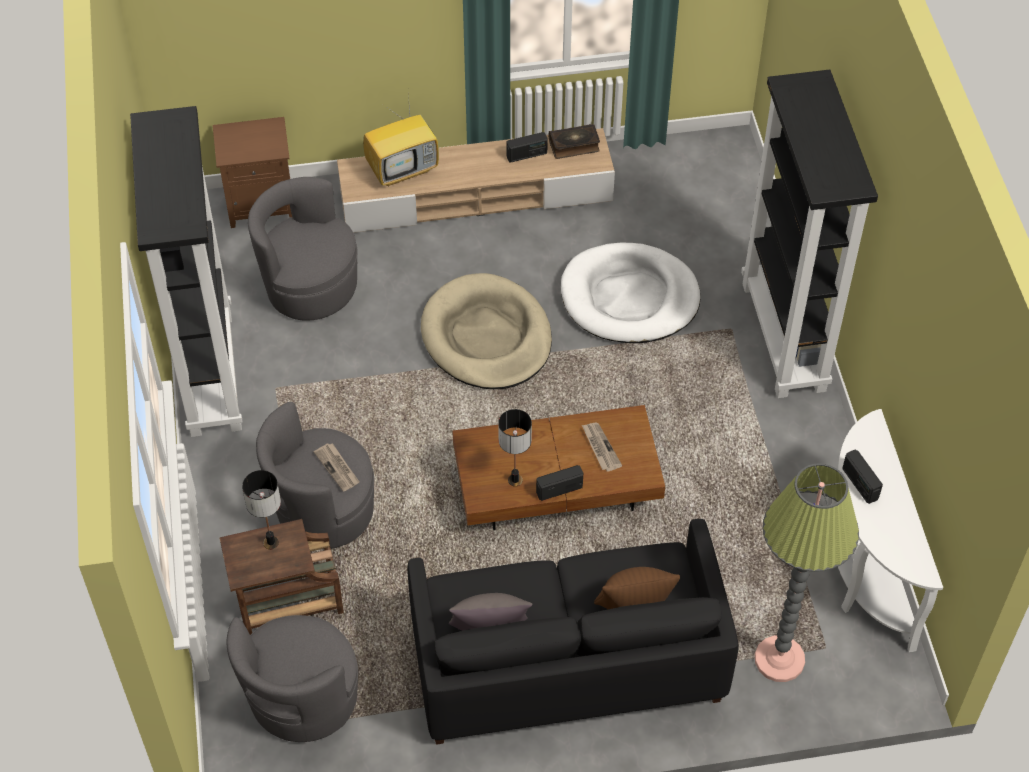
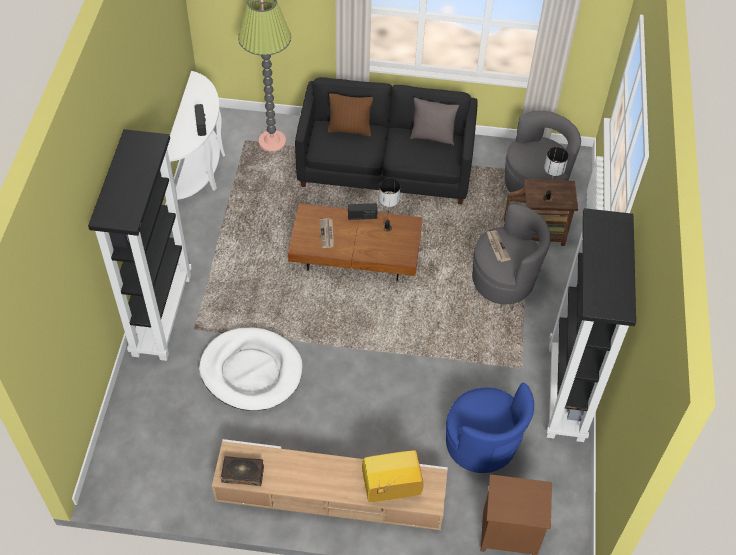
camera: 165 degrees left, 0 degrees up
(310, 286) = (482, 444): grey armchair -> blue armchair
(487, 337) = (364, 368): beige dog bed -> none
(527, 155) = (285, 475): radio -> none

